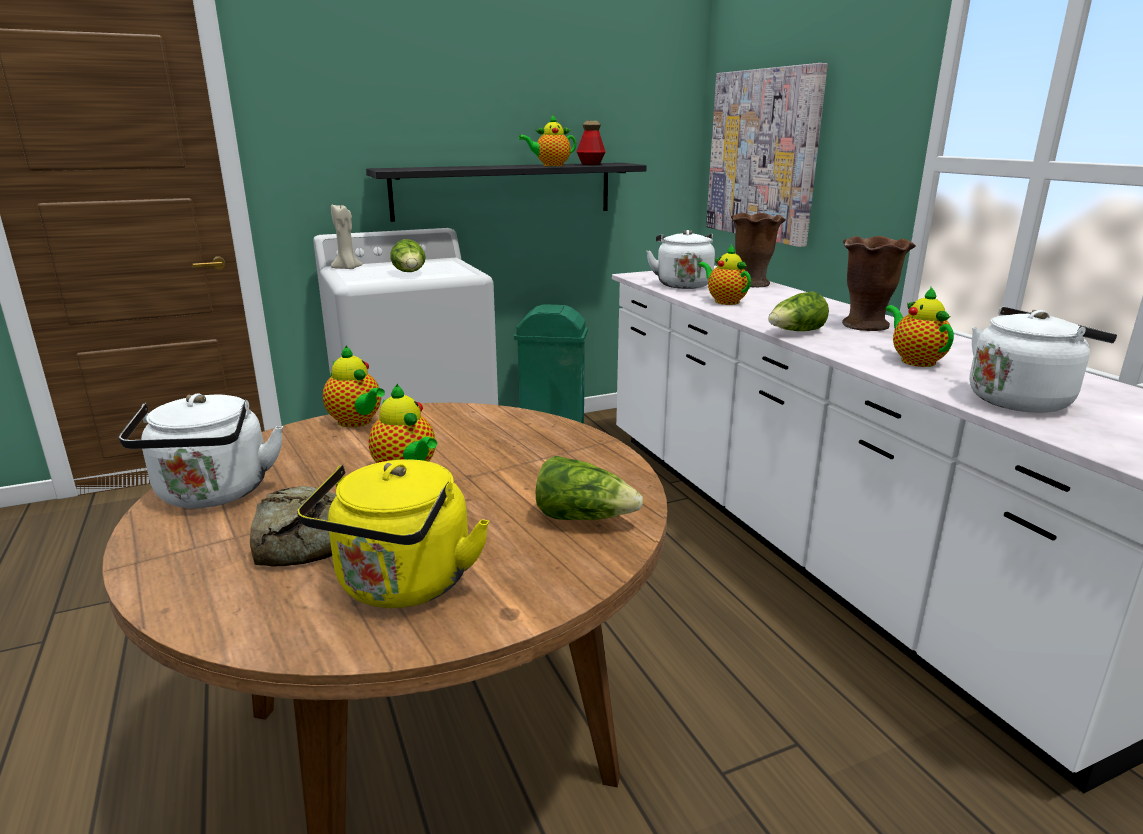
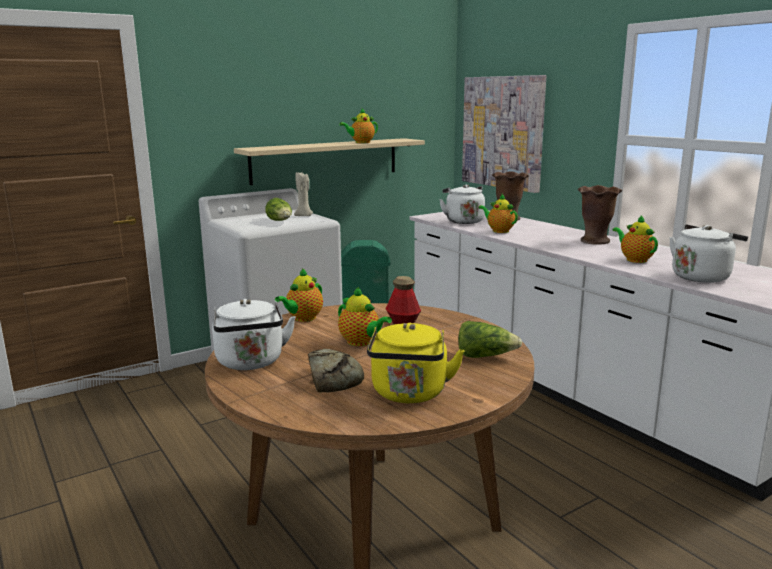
camera: 10 degrees left, 5 degrees down
(347, 269) = (230, 220): beige candle -> beige candle (304, 216)
(357, 422) = (303, 318): teapot -> teapot turned 90 degrees clockwise
(504, 190) = (326, 160): black shelf -> beige shelf
(590, 164) = (386, 141): bottle -> bottle (403, 322)
(796, 332) = (556, 247): lettuce -> none

